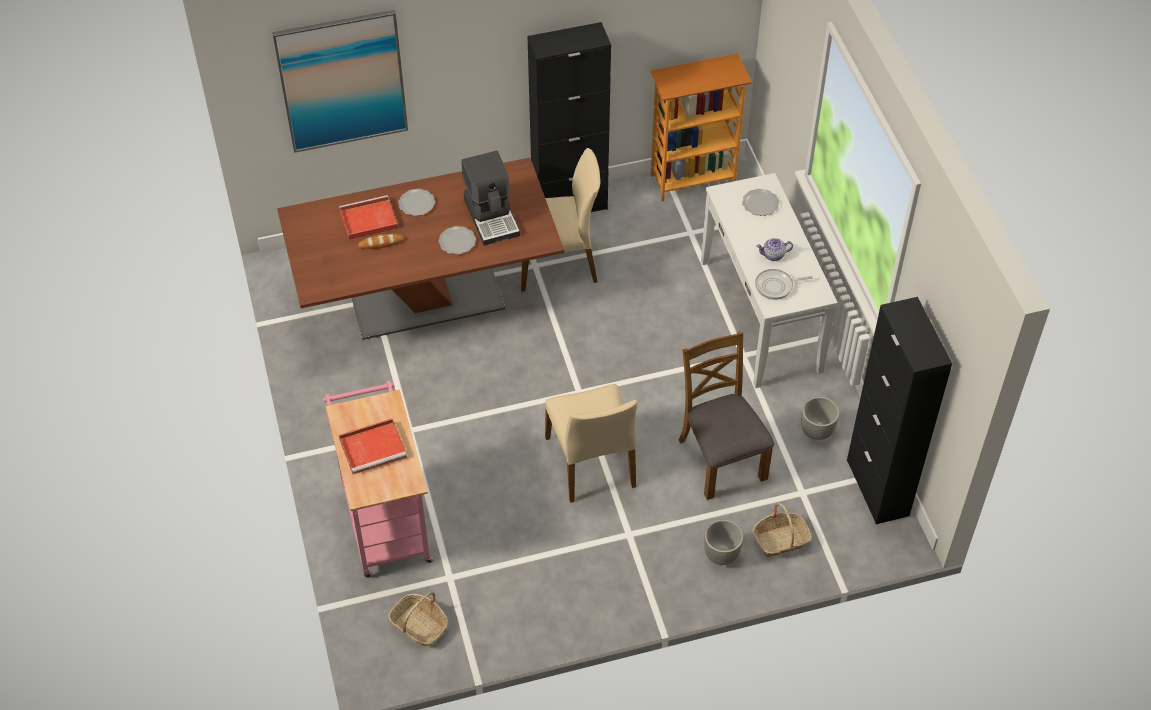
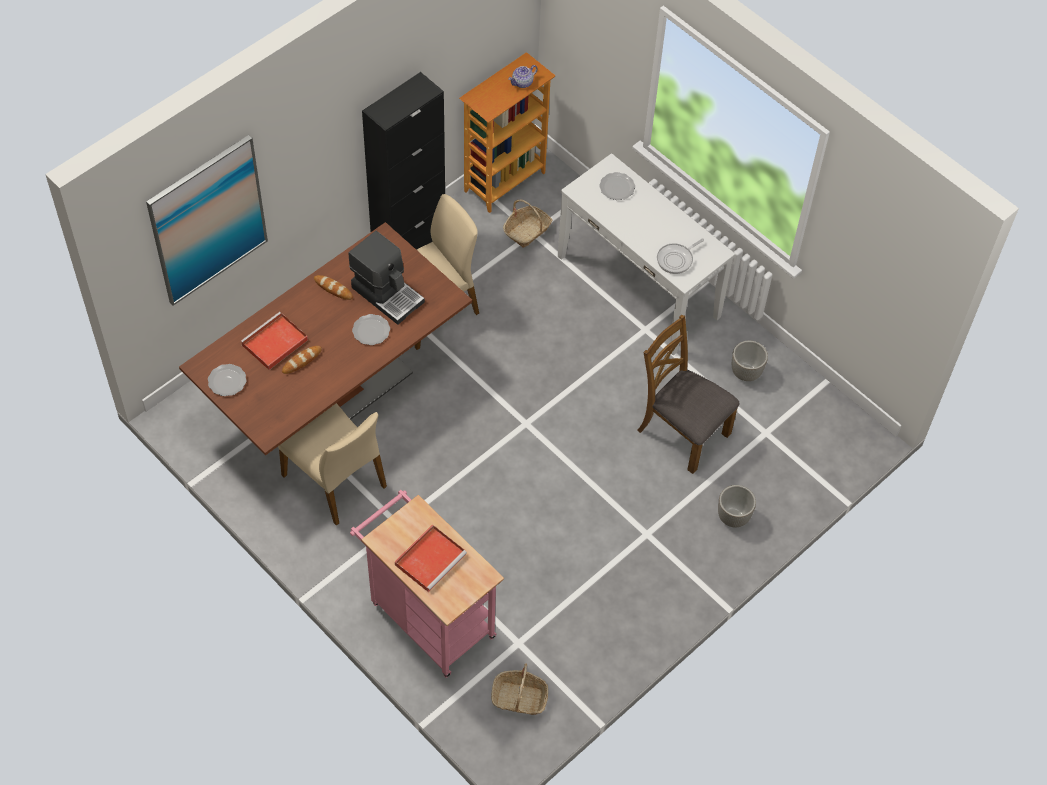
camera: 30 degrees left, 5 degrees up
(417, 203) = (310, 308): plate -> plate (227, 381)
(448, 195) = (333, 289): none -> bread
(592, 462) = (576, 483): beige chair -> beige chair (336, 480)
(773, 255) = (657, 231): teapot -> teapot (523, 82)
(781, 540) = (773, 482): basket -> basket (527, 231)
(877, 488) = (823, 401): black cabinet -> none

